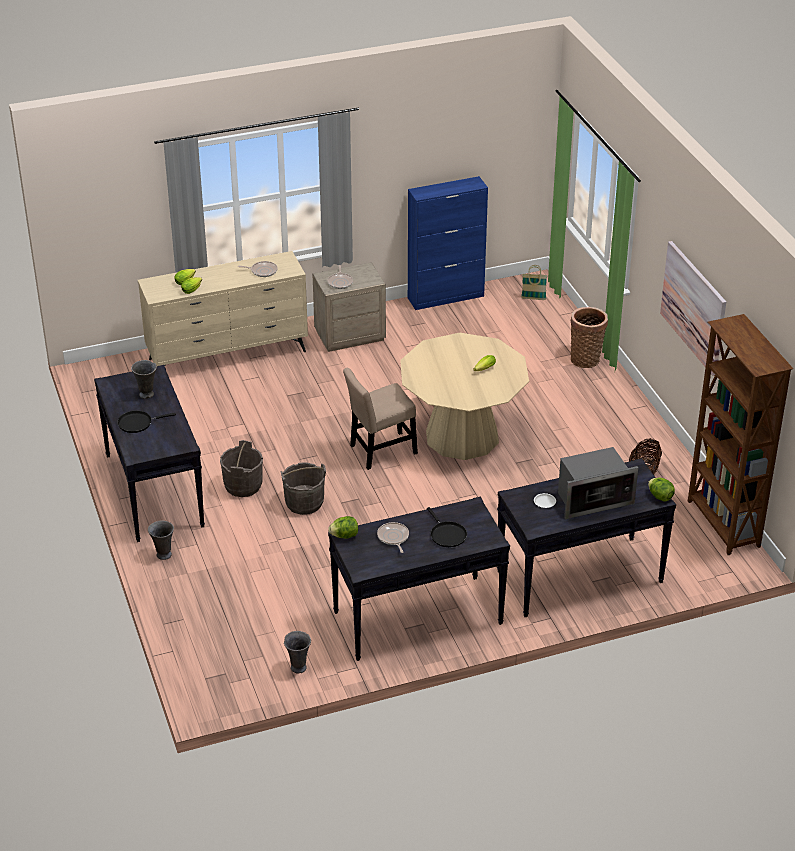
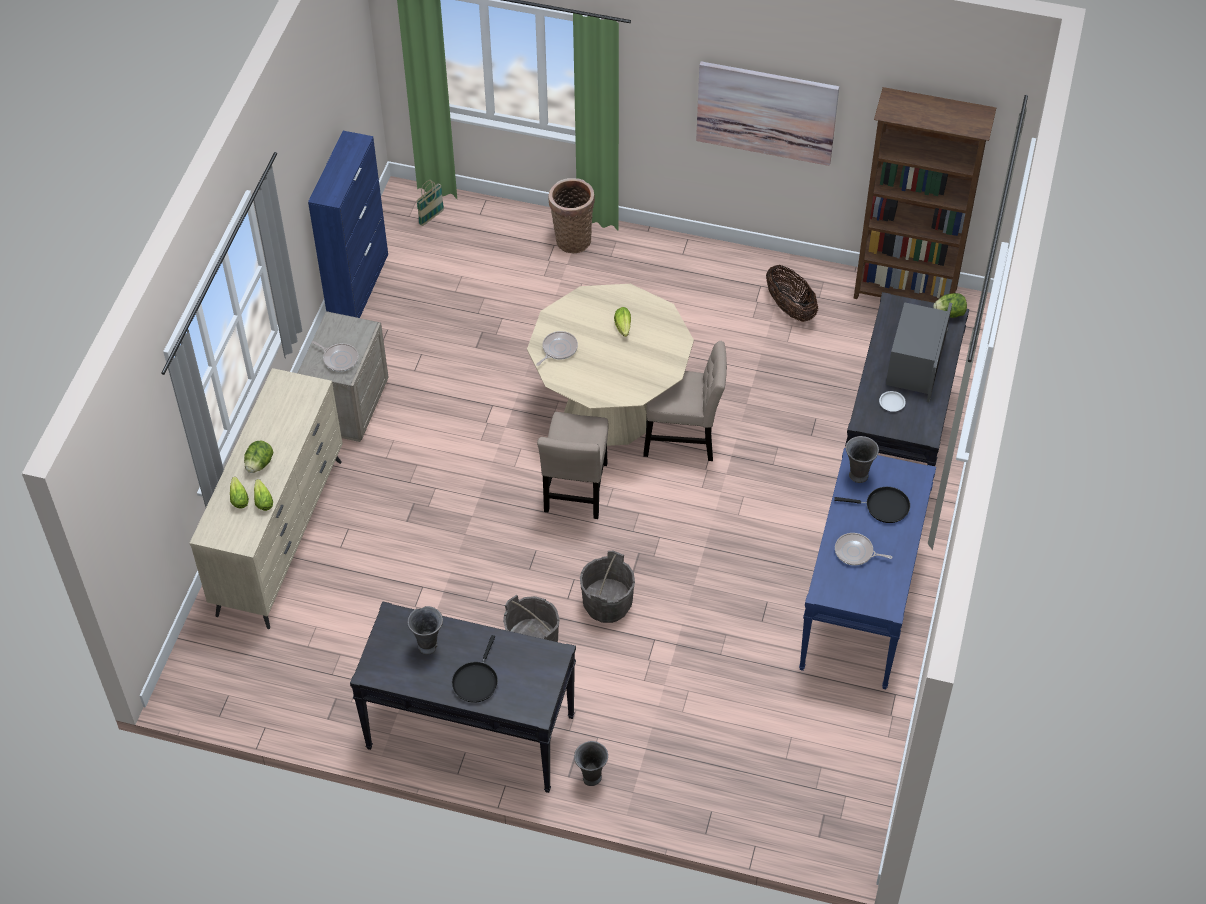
camera: 55 degrees left, 15 degrees up
(262, 271) = (288, 416): frying pan -> frying pan (558, 349)
(298, 667) = (860, 744): grey vase -> grey vase (857, 475)
(344, 536) = (822, 591): lettuce -> lettuce (259, 464)
(417, 618) = (860, 605): black console table -> blue console table
(473, 477) = (683, 439): none -> beige chair

